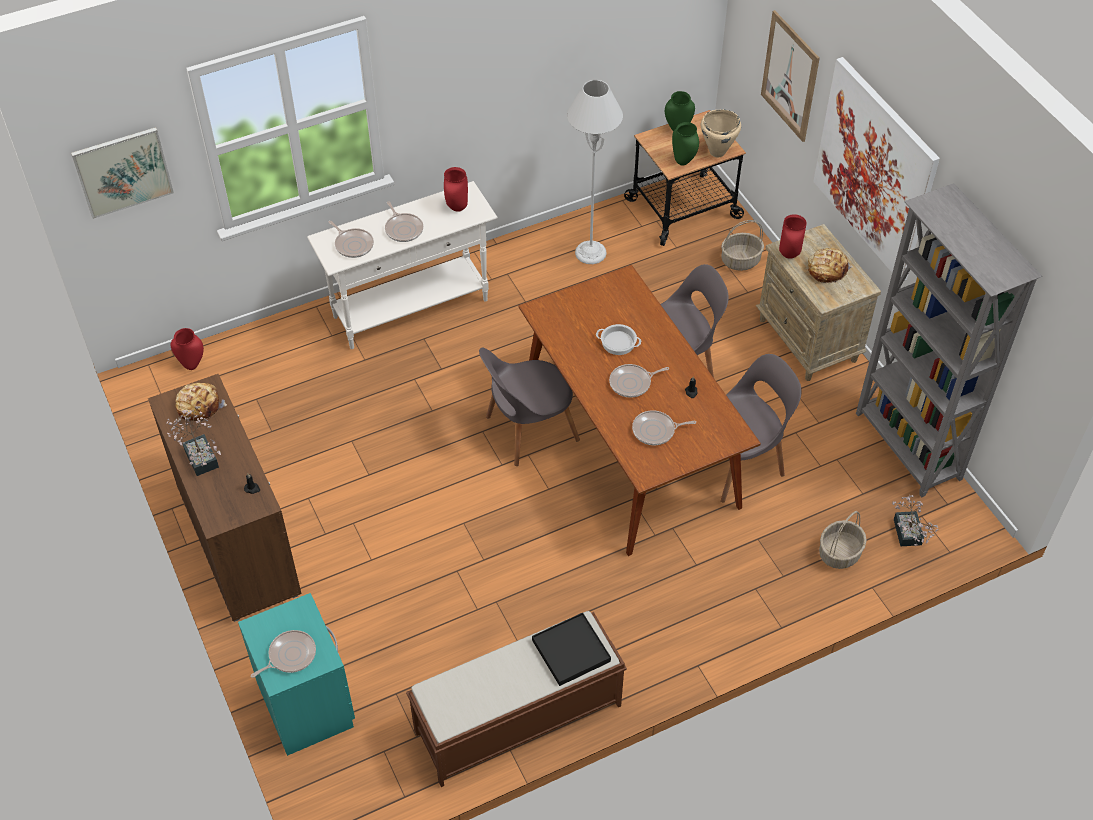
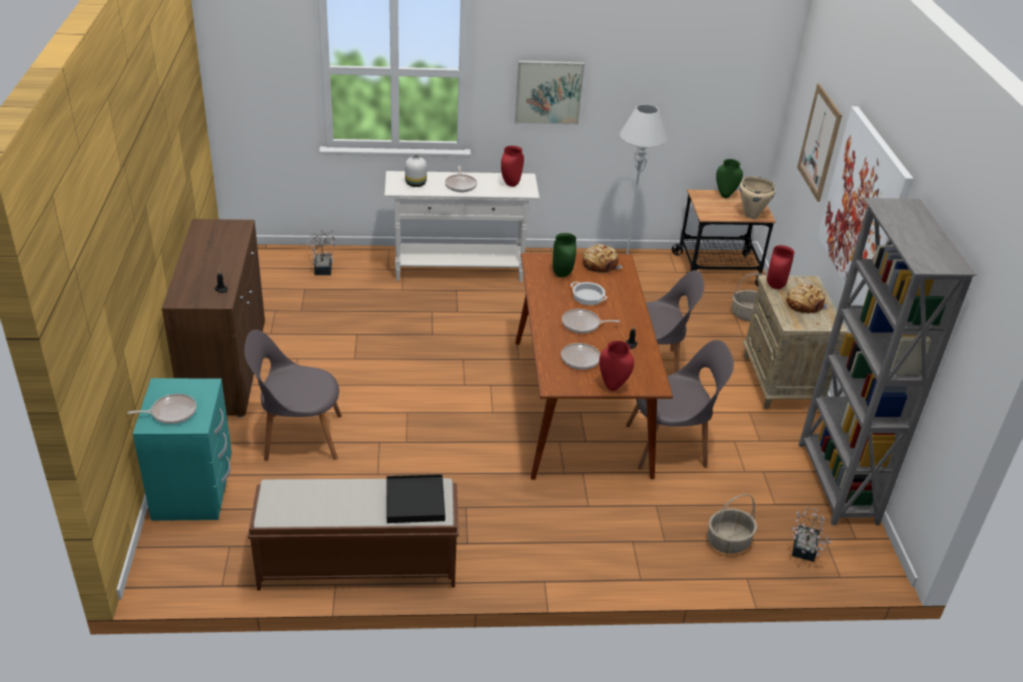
camera: 20 degrees right, 15 degrees down
(123, 172) = (252, 61): picture -> picture (548, 92)
(192, 365) = (273, 257): red vase -> red vase (612, 387)
(199, 406) = (224, 233): bread -> bread (600, 264)
(200, 455) = (200, 259): potted plant -> potted plant (323, 266)
(353, 244) = (416, 183): frying pan -> white vase
(528, 430) = (501, 369): grey chair -> grey chair (299, 436)
(683, 162) = (718, 214): green vase -> green vase (561, 274)

